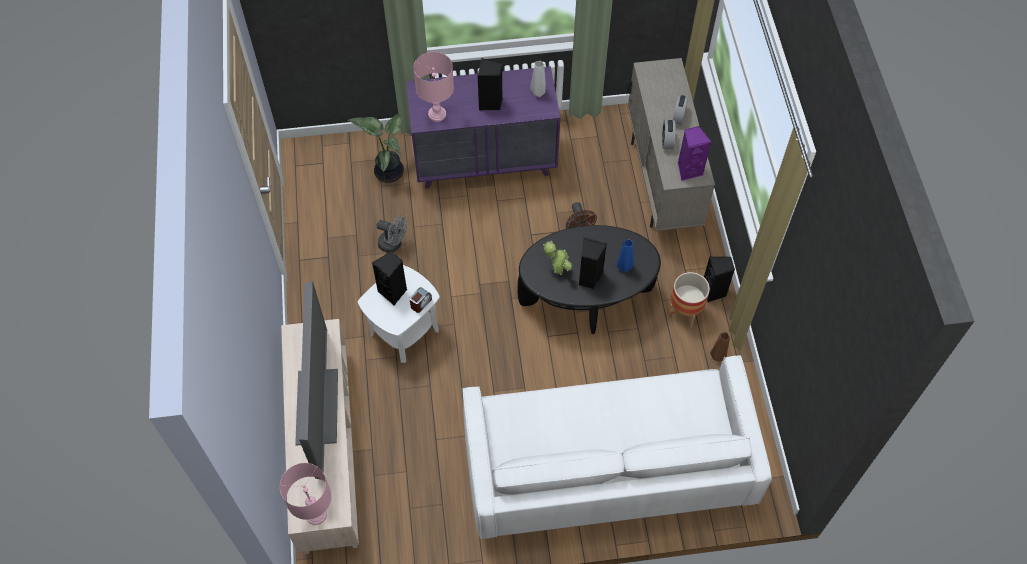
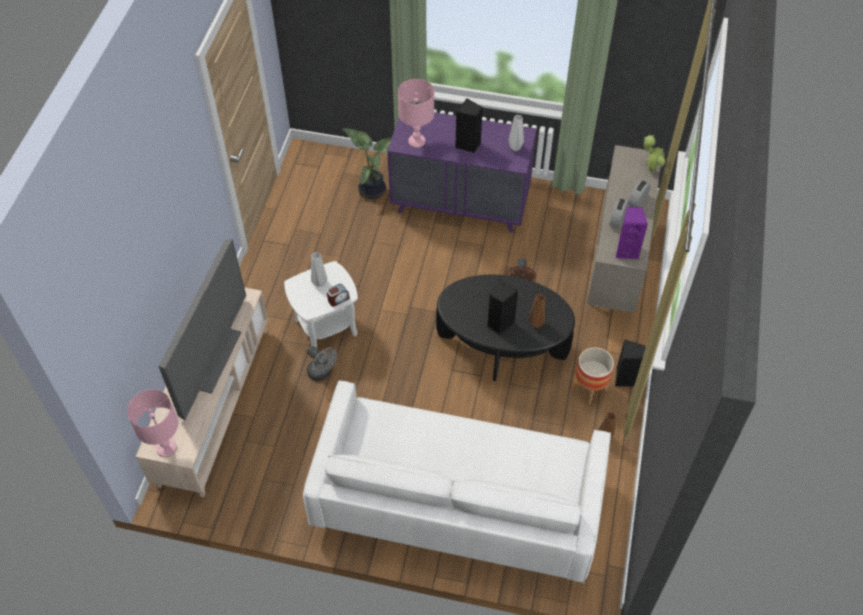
camera: 20 degrees right, 5 degrees down
(393, 244) = (349, 251): grey fan -> grey fan (322, 373)
(393, 292) = (319, 283): black speaker -> grey vase
(557, 271) = (473, 308): potted plant -> potted plant (651, 169)
(624, 267) = (536, 323): blue vase -> brown vase

